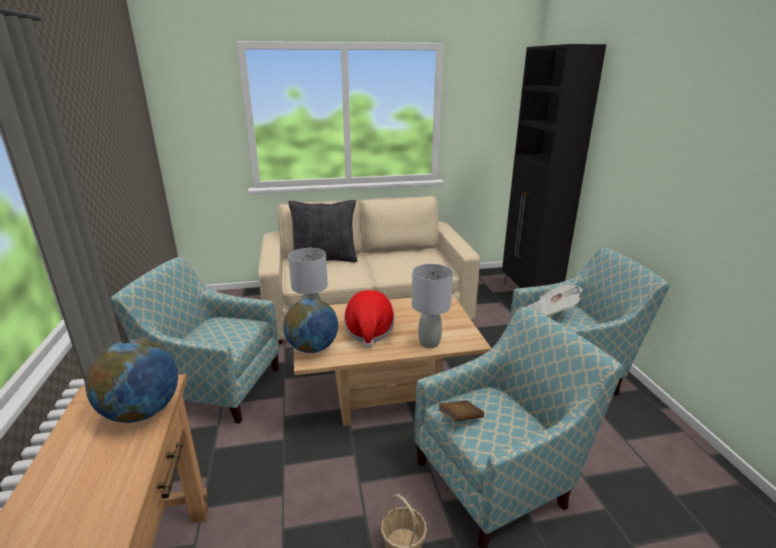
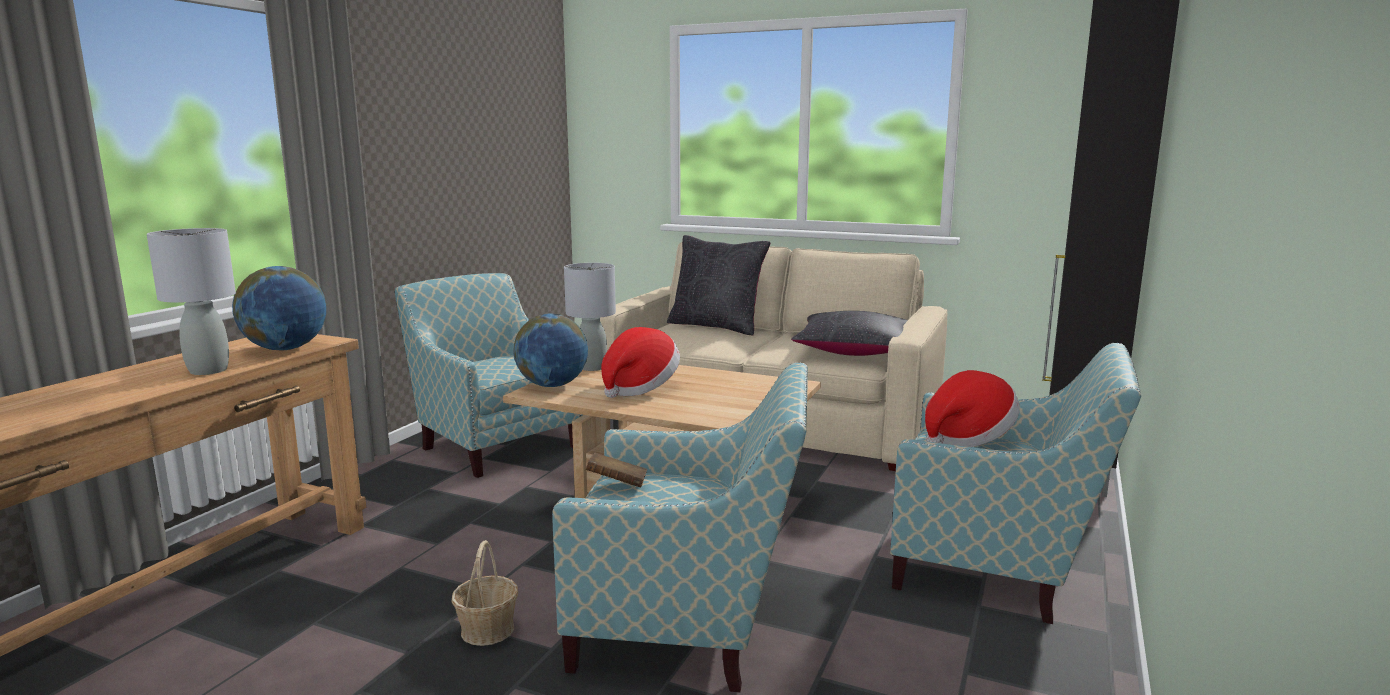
camera: 35 degrees right, 10 degrees down
(425, 261) = (854, 350): none -> black pillow
(429, 343) = (690, 412): grey table lamp -> grey table lamp (207, 370)
(552, 311) = (967, 438): newspaper -> hat

